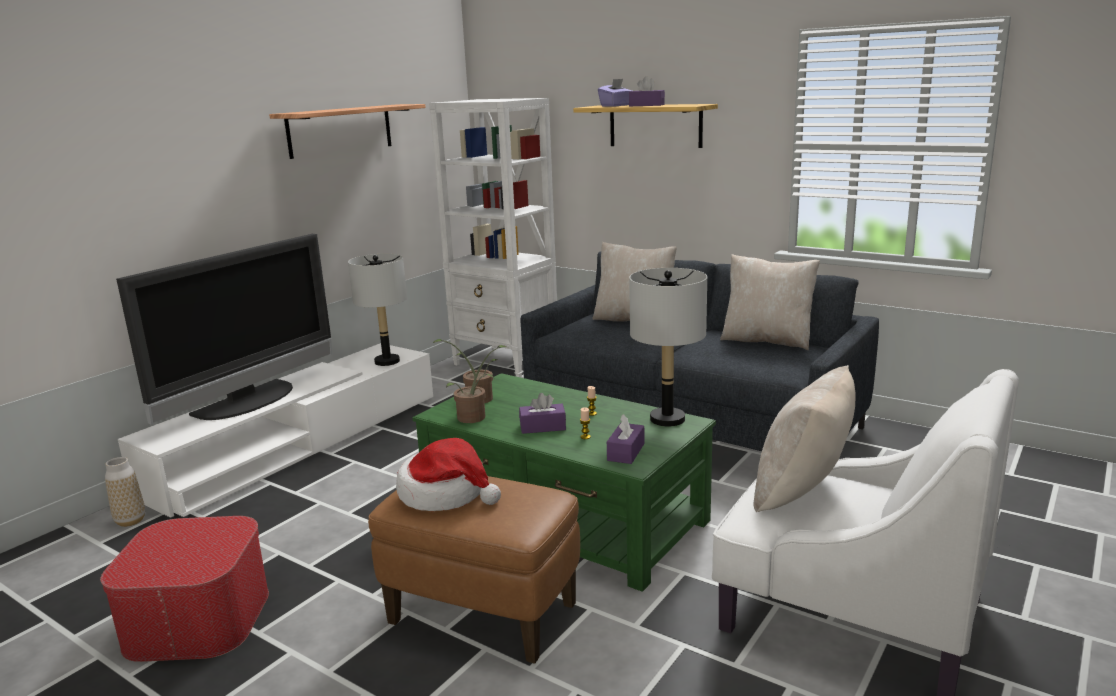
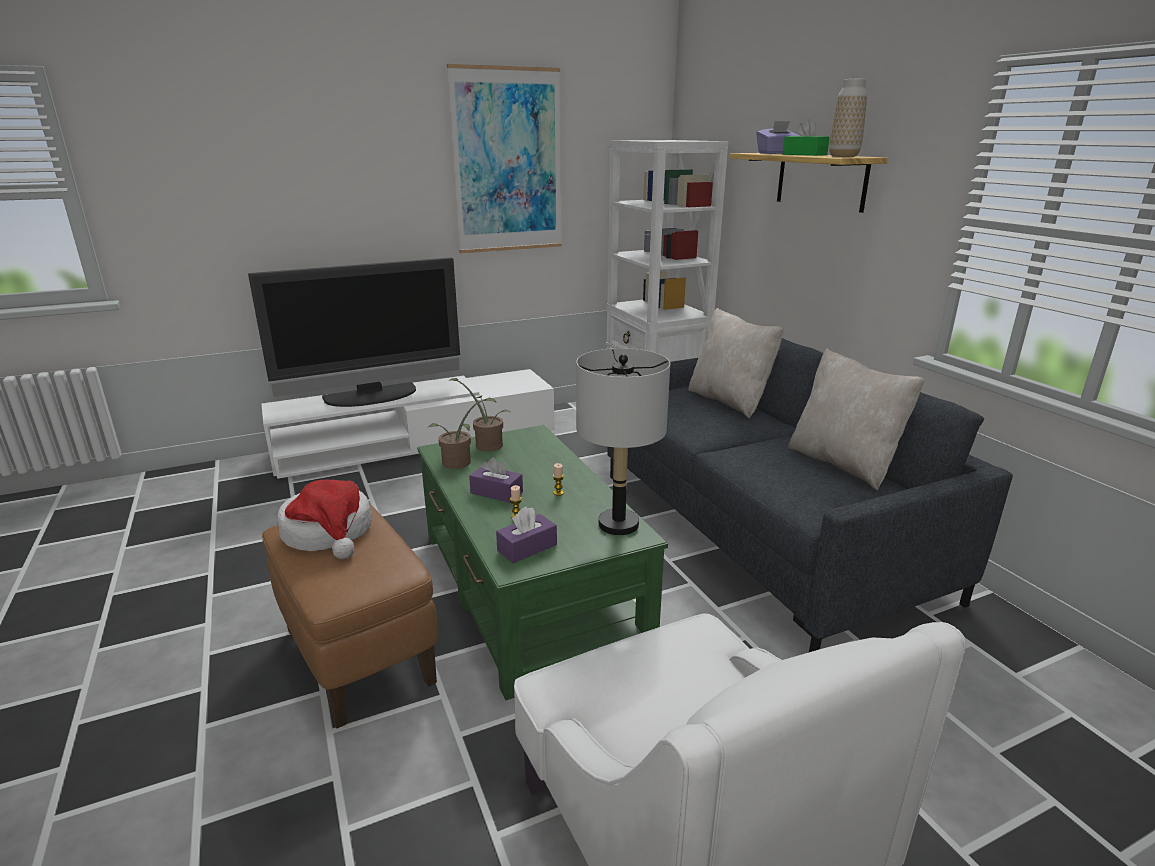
camera: 30 degrees right, 5 degrees up
(130, 521) = (250, 470): vase -> vase (843, 156)
(198, 619) = (193, 567): ottoman -> none
(340, 130) = (508, 162): shelf -> picture
(387, 361) = (512, 387): grey table lamp -> none
(646, 105) = (804, 154): purple tissue box -> green tissue box
(802, 492) = (657, 673): beige pillow -> none

